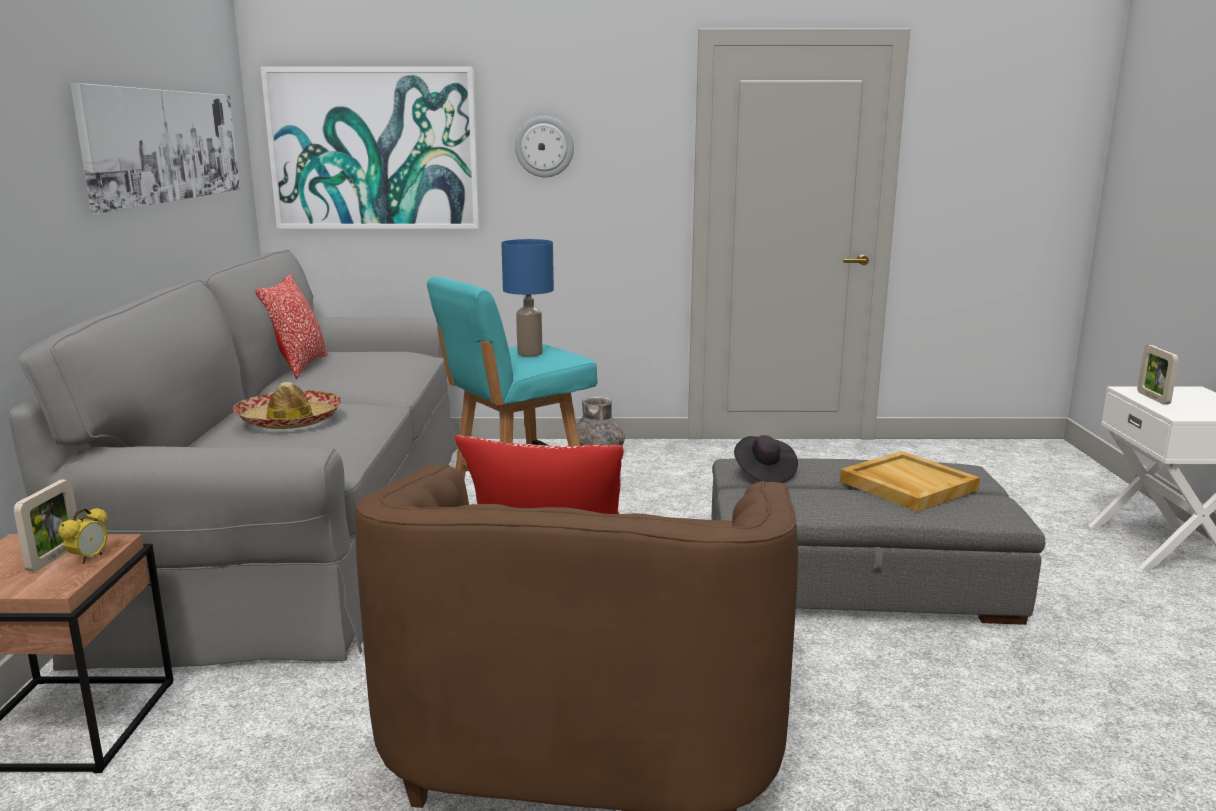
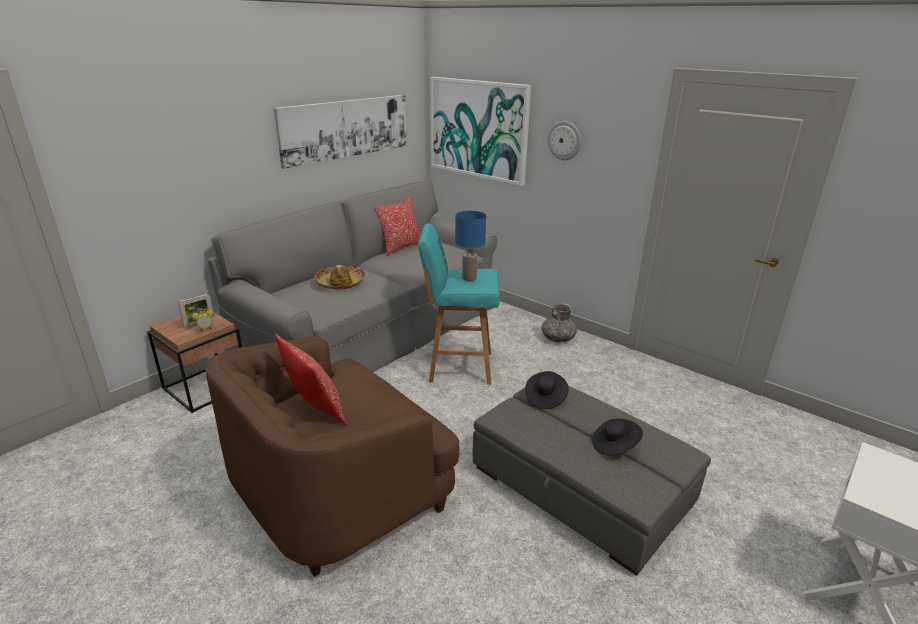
camera: 40 degrees right, 10 degrees up
(906, 485) = (614, 446): beige tray -> black hat
(1153, 398) = (879, 470): picture frame -> none

